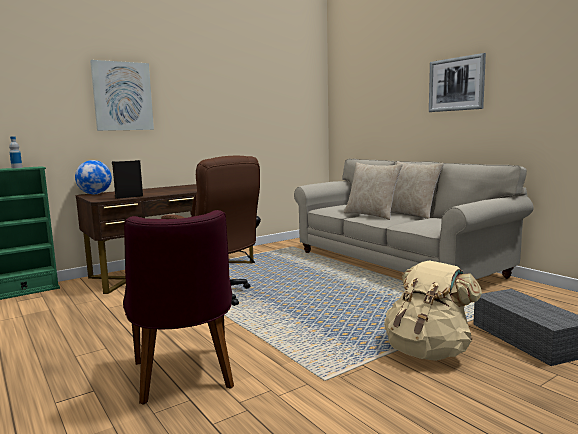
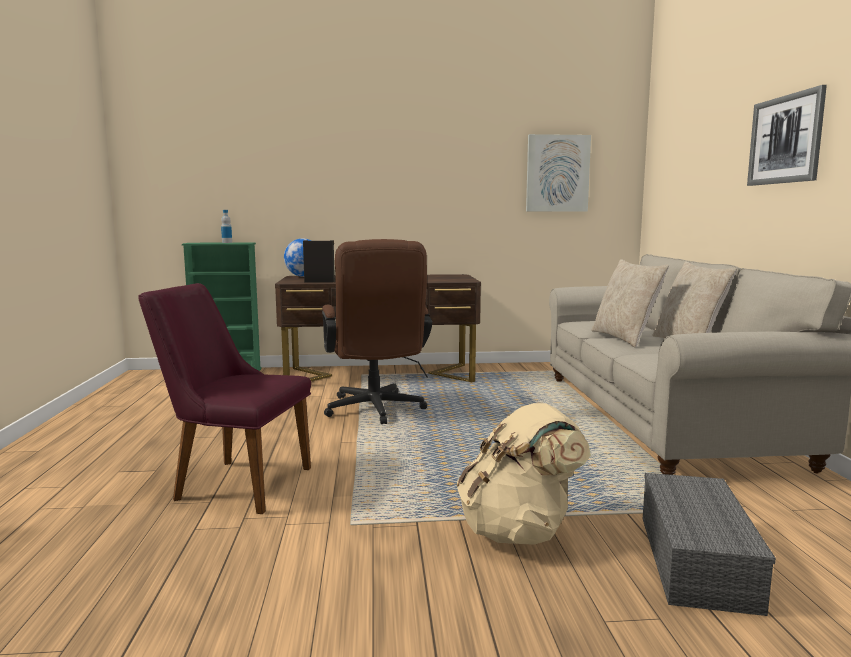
camera: 30 degrees right, 0 degrees up
(122, 96) = (346, 166): picture -> picture (557, 173)
(184, 379) = (232, 483): purple chair -> purple chair turned 90 degrees clockwise

